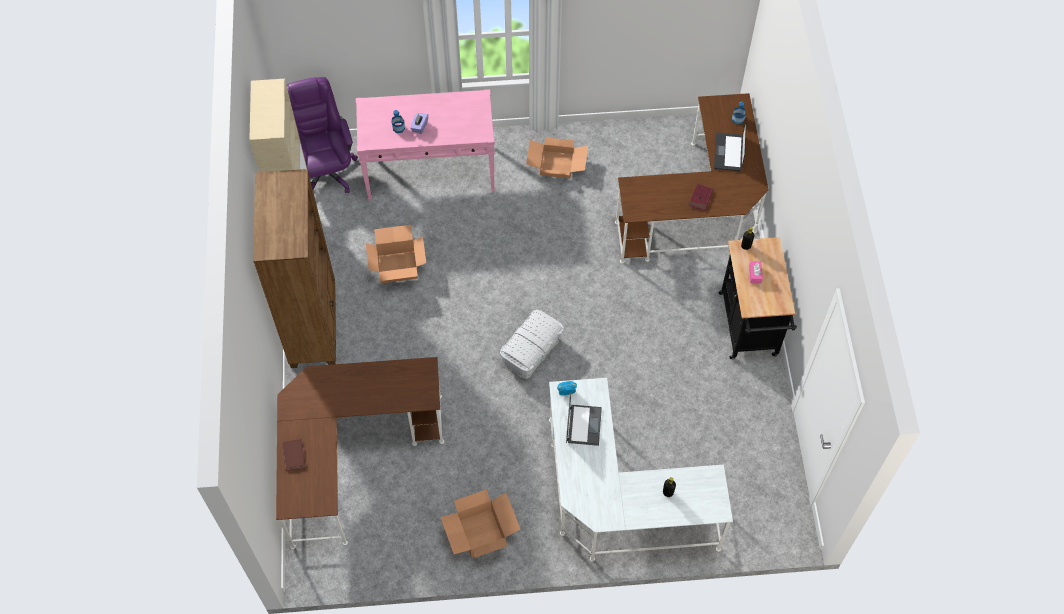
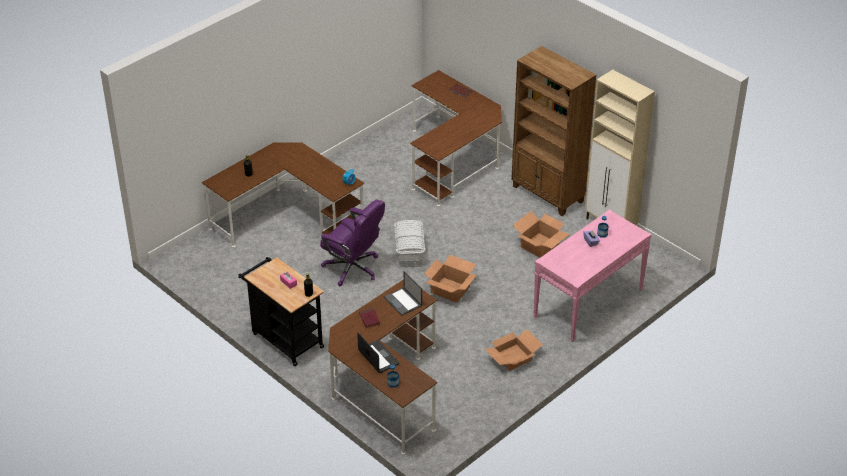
camera: 140 degrees right, 20 degrees down
(324, 170) = (652, 264): purple office chair -> purple office chair (353, 268)
(481, 533) = (348, 168): cardboard box -> cardboard box (450, 289)
(583, 424) = (324, 176): laptop -> laptop (403, 302)
(617, 500) = (288, 218): white desk -> brown desk

